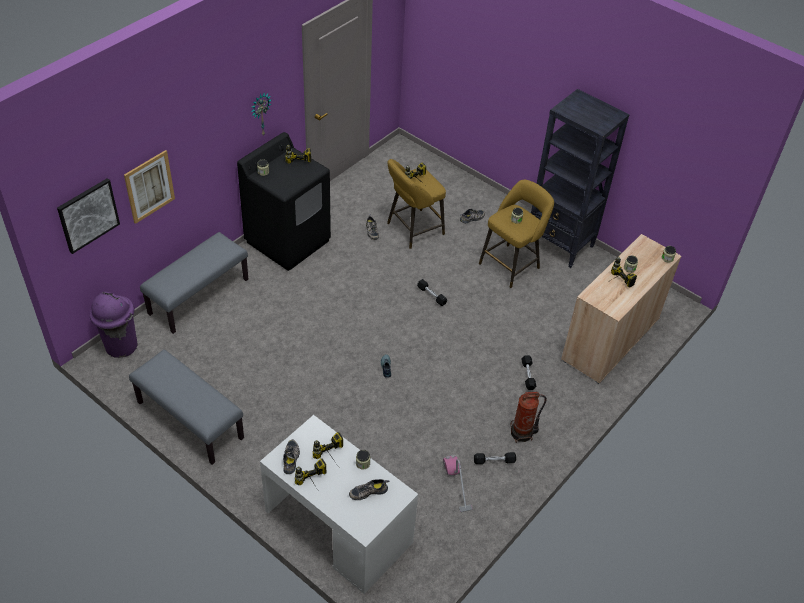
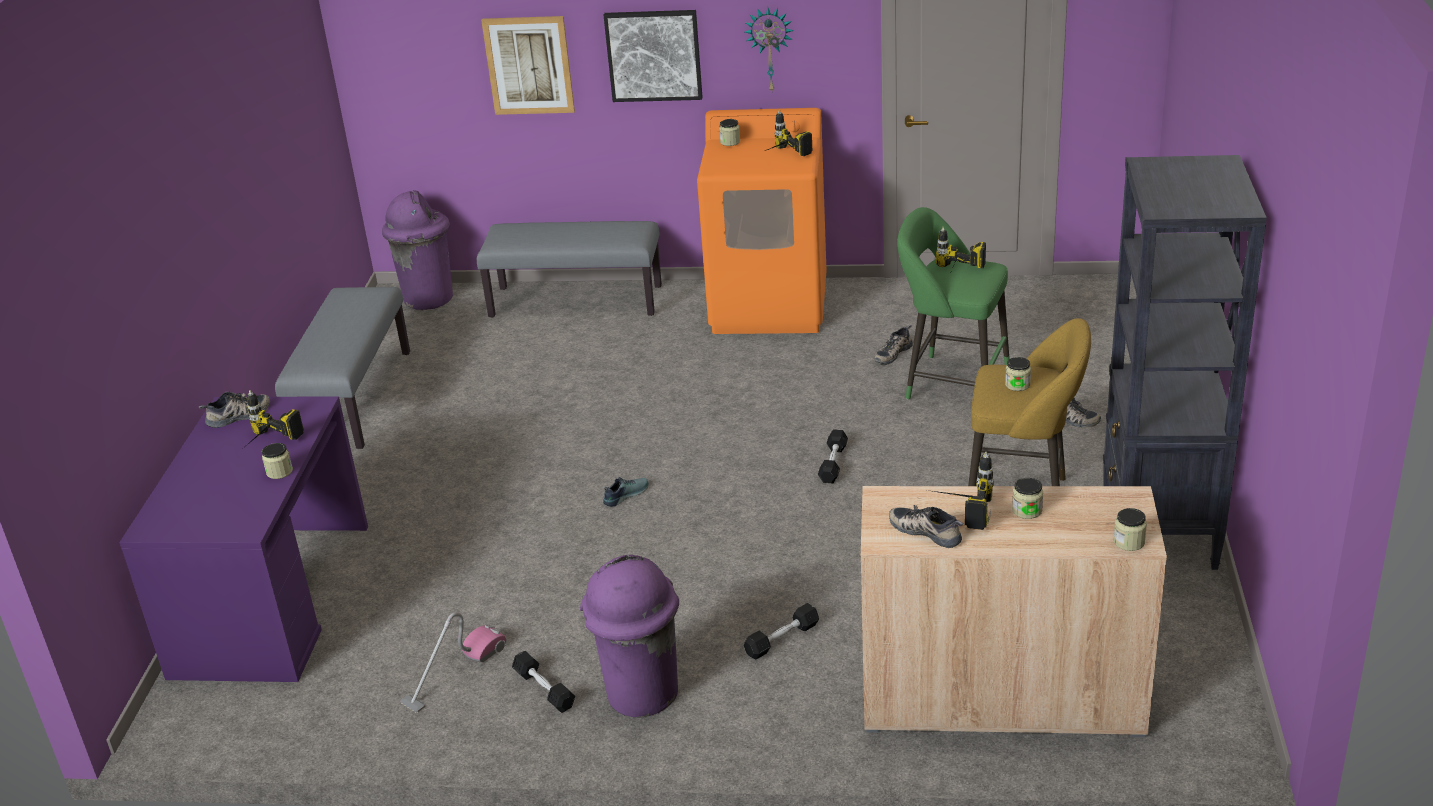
camera: 60 degrees right, 15 degrees down
(88, 215) = (414, 53): picture -> picture (654, 55)
(288, 241) = (770, 306): black washing machine -> orange washing machine
(315, 486) = (203, 454): power drill -> none
(338, 527) = (272, 599): white desk -> purple desk
(368, 491) = (229, 499): shoe -> shoe (927, 531)
(412, 230) = (951, 382): yellow stool -> green stool
(523, 433) = (640, 693): fire extinguisher -> purple trash can

